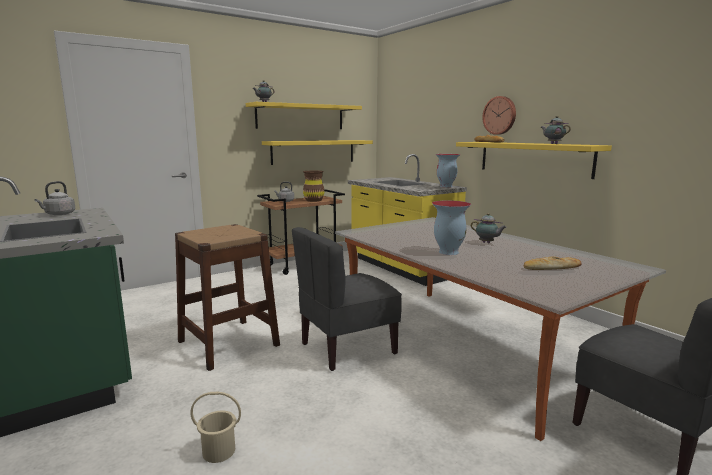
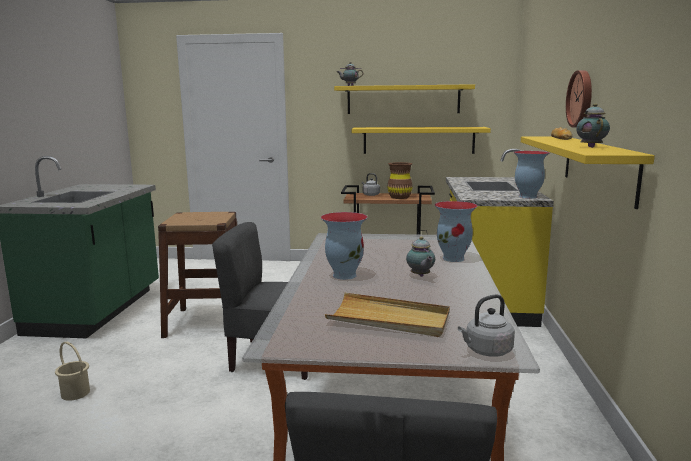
camera: 40 degrees right, 0 degrees up
(59, 214) = (116, 187): grey kettle -> grey kettle (486, 351)
(470, 230) = (454, 258): none -> vase
(551, 268) = (389, 319): bread -> beige tray

